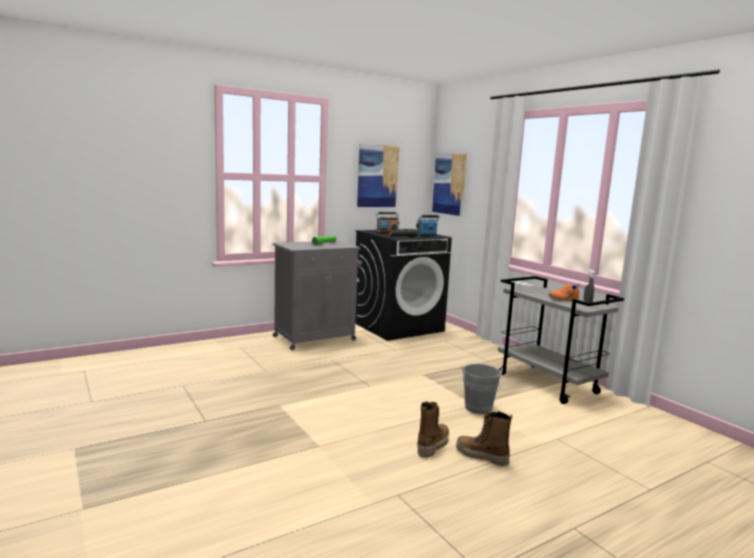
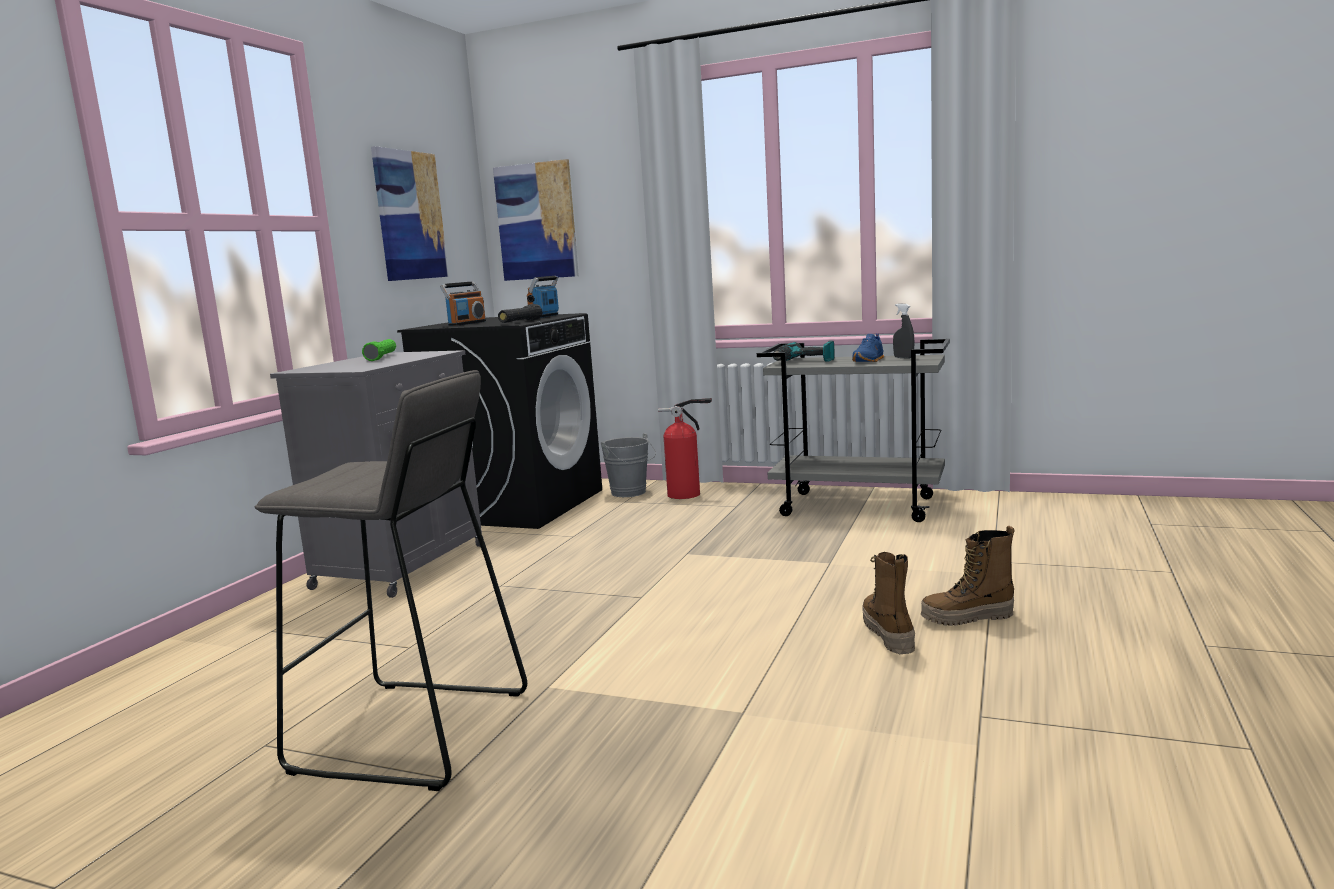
camera: 35 degrees left, 0 degrees up
(219, 400) = (411, 732): none -> grey stool
(477, 347) = (687, 495): none -> fire extinguisher
(479, 409) = (847, 566): grey bucket -> grey bucket (630, 493)
(533, 290) = (803, 361): none -> power drill
(564, 299) = (869, 361): orange shoe -> blue shoe

